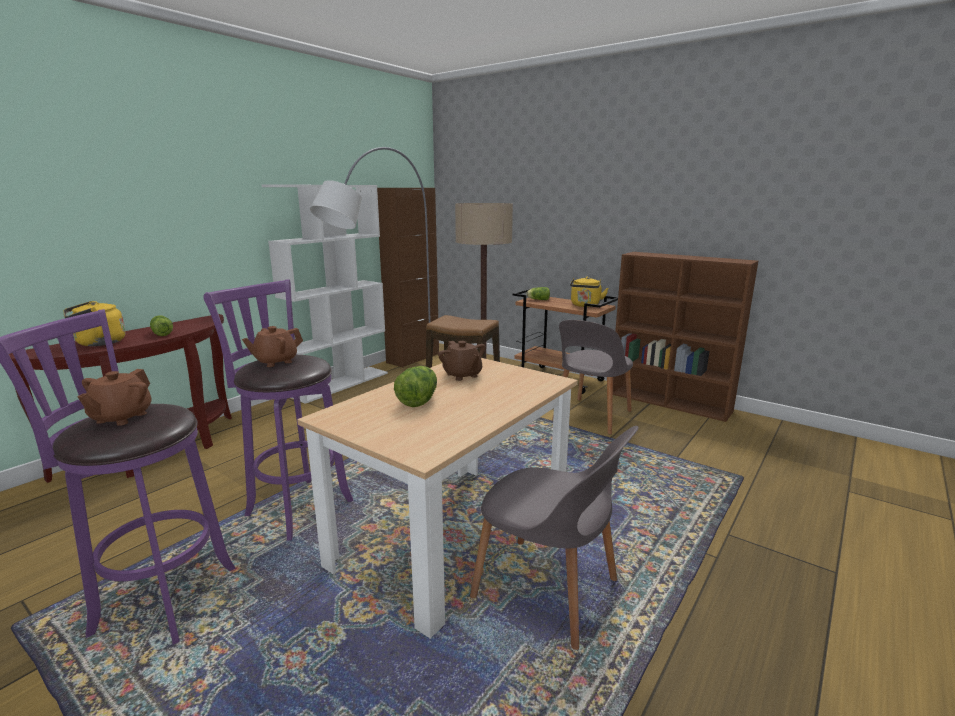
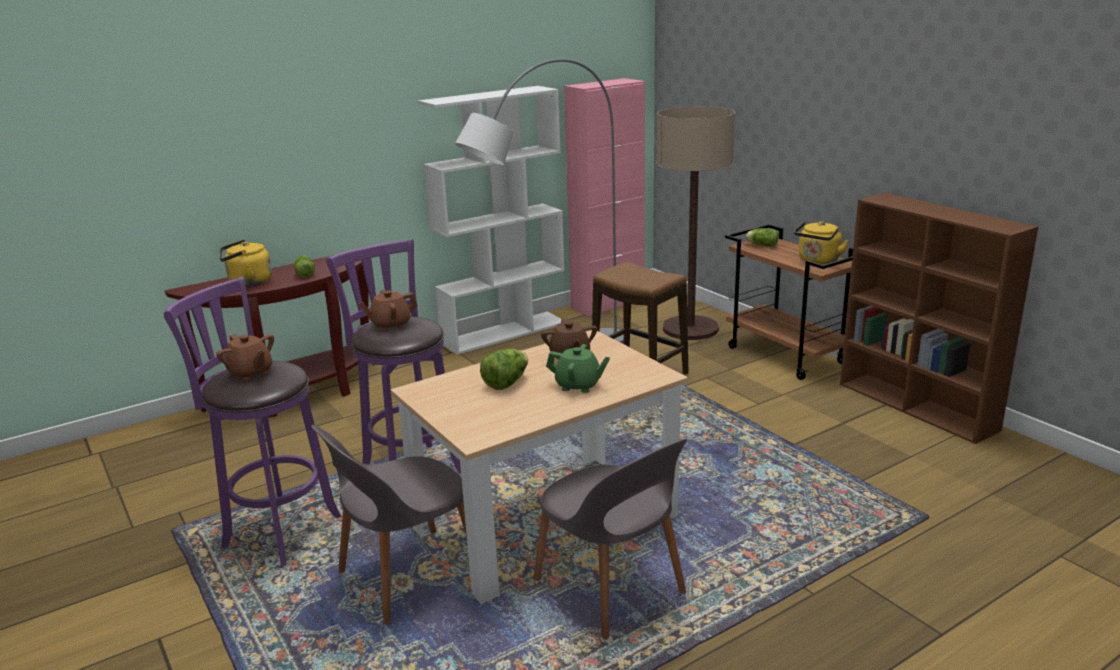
camera: 20 degrees right, 5 degrees up
(121, 417) = (250, 373): brown teapot -> brown teapot turned 75 degrees counterclockwise
(413, 358) = (608, 304): brown cabinet -> pink cabinet
(489, 395) = (578, 385): none -> green teapot
(591, 416) = (790, 413): grey chair -> grey chair (406, 576)

